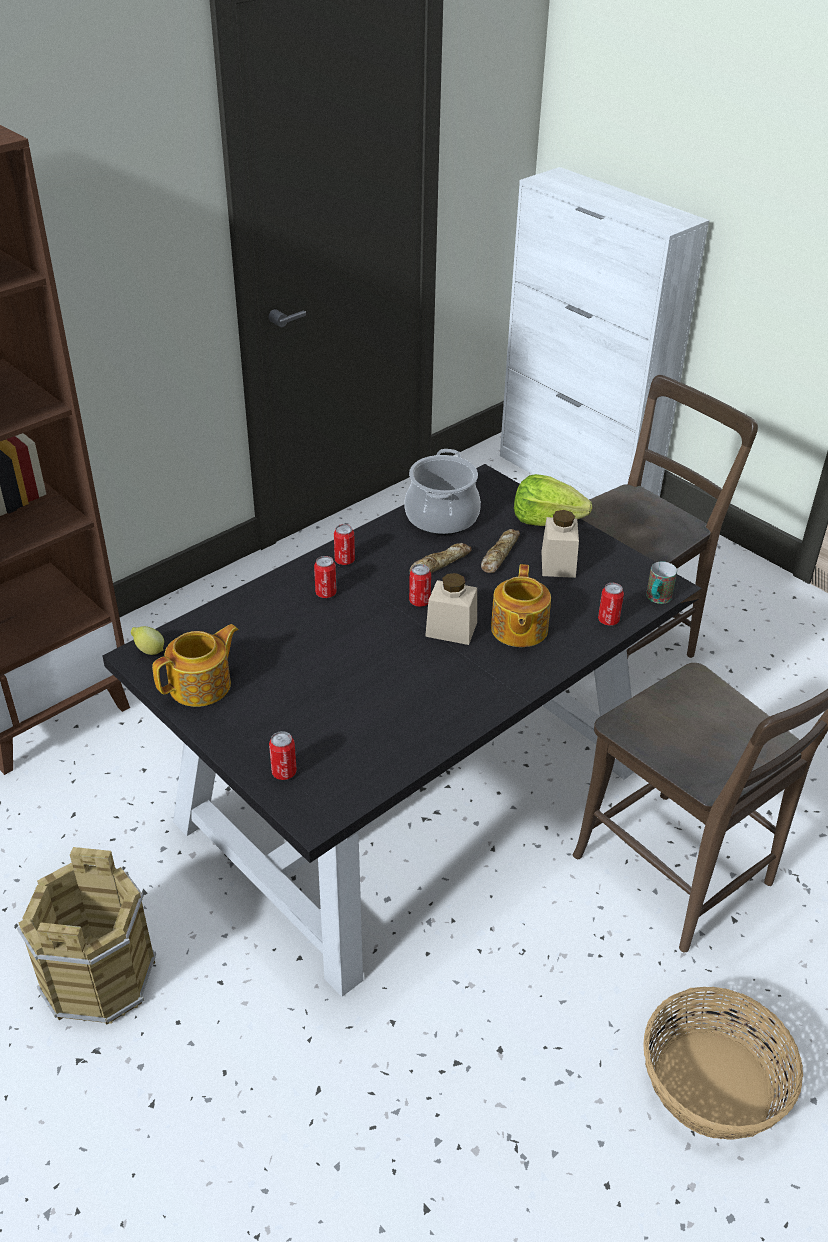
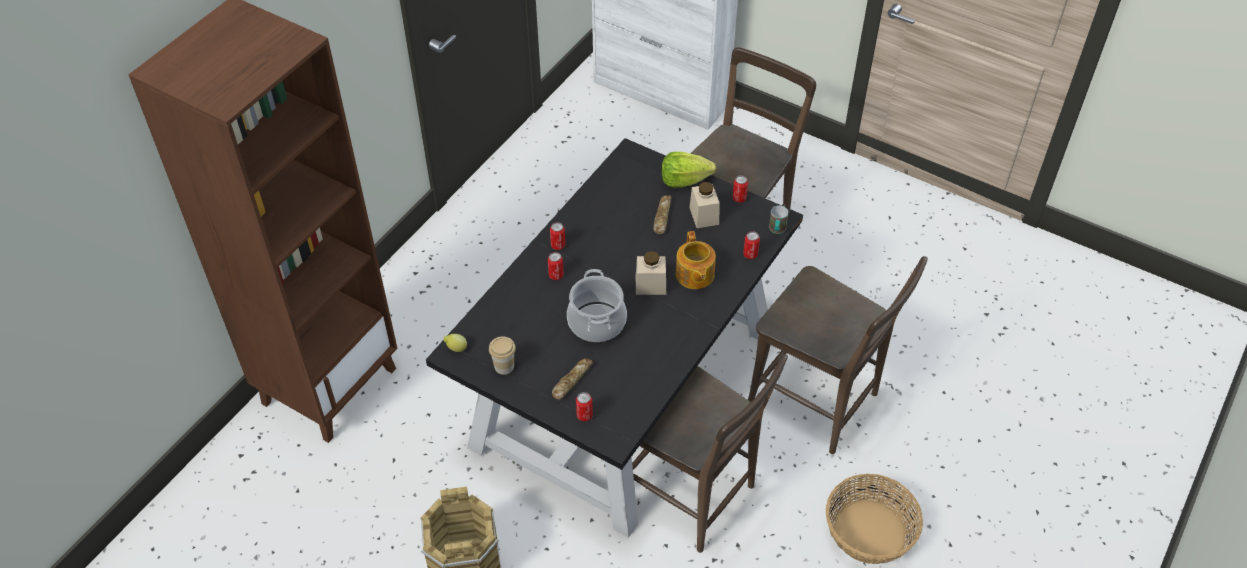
camera: 15 degrees left, 10 degrees up
(202, 685) = (504, 366): teapot -> cup
(419, 601) = (622, 267): can -> can (739, 198)
(439, 564) = (624, 234): bread -> bread (571, 380)
(441, 517) = (611, 193): cooking pot -> cooking pot (596, 322)
(454, 960) = (691, 495): none -> brown chair

